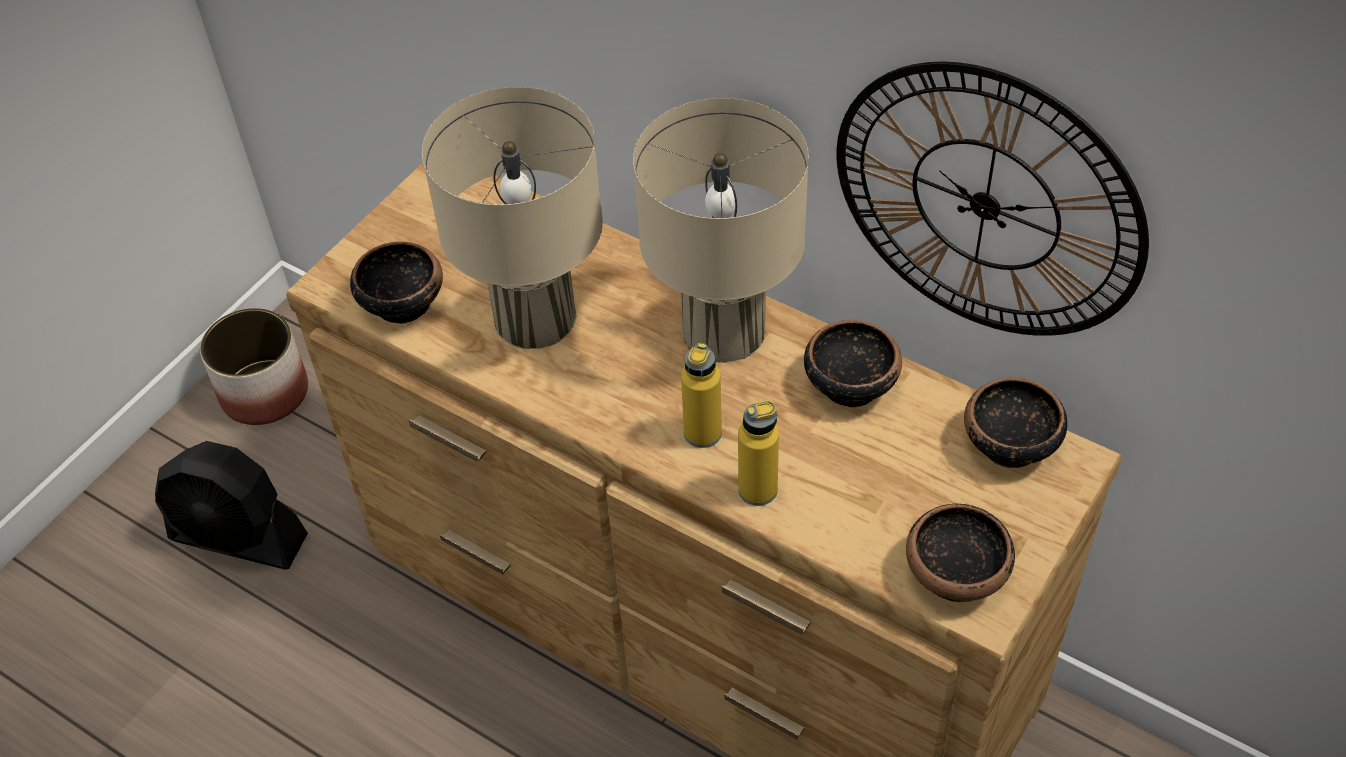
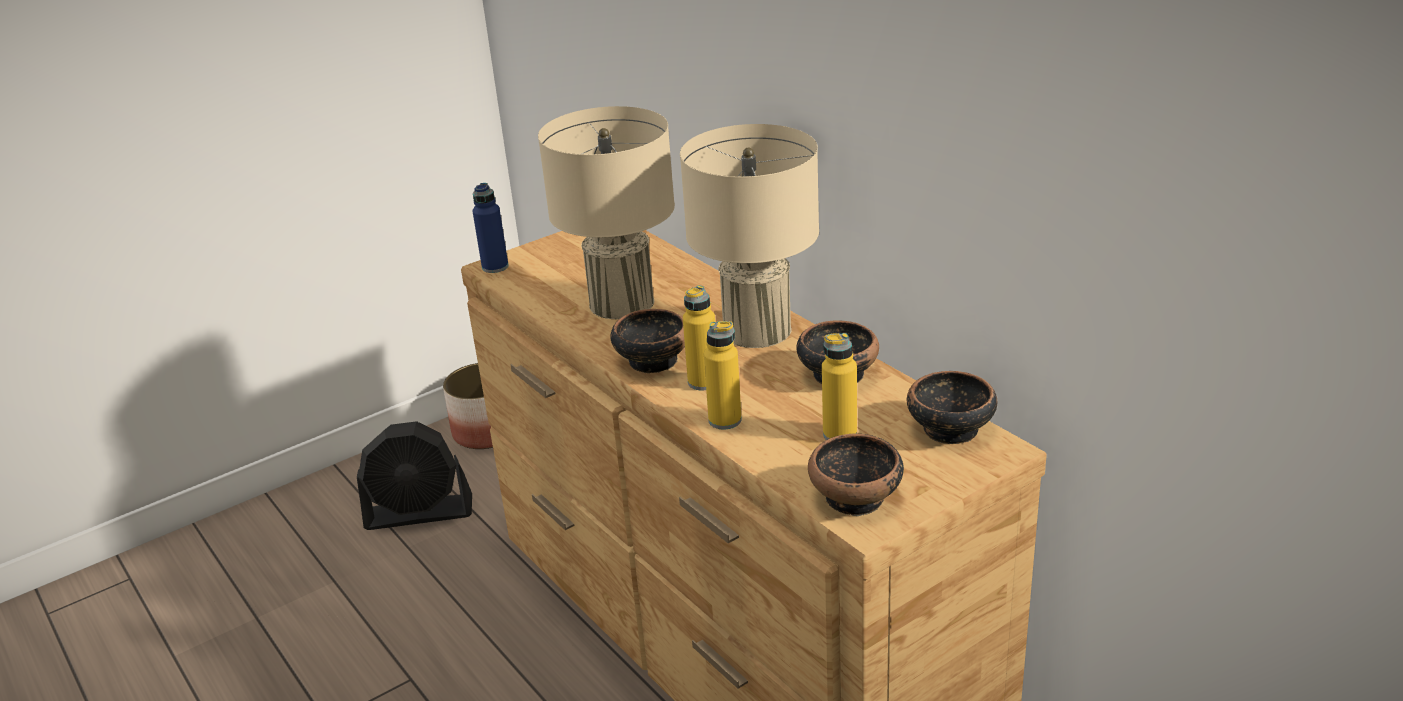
camera: 20 degrees right, 20 degrees down
(239, 538) = (419, 513): black fan -> black fan turned 45 degrees counterclockwise
(334, 284) = (495, 267): none -> blue bottle
(401, 303) = (533, 282): bowl -> bowl (652, 360)
(896, 481) = (839, 434): none -> yellow bottle
(986, 204) = (941, 200): wall clock -> none

